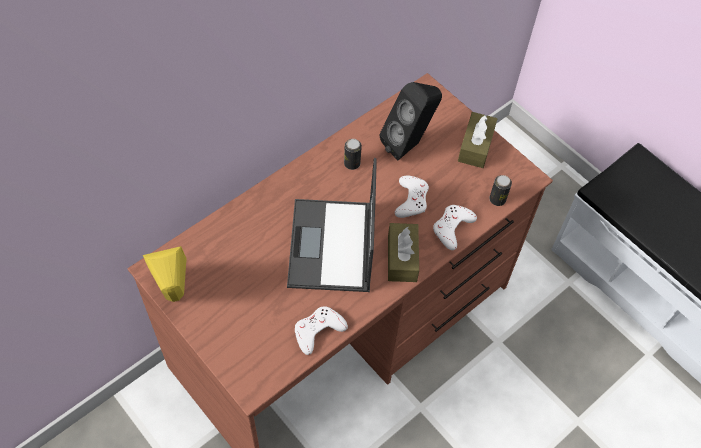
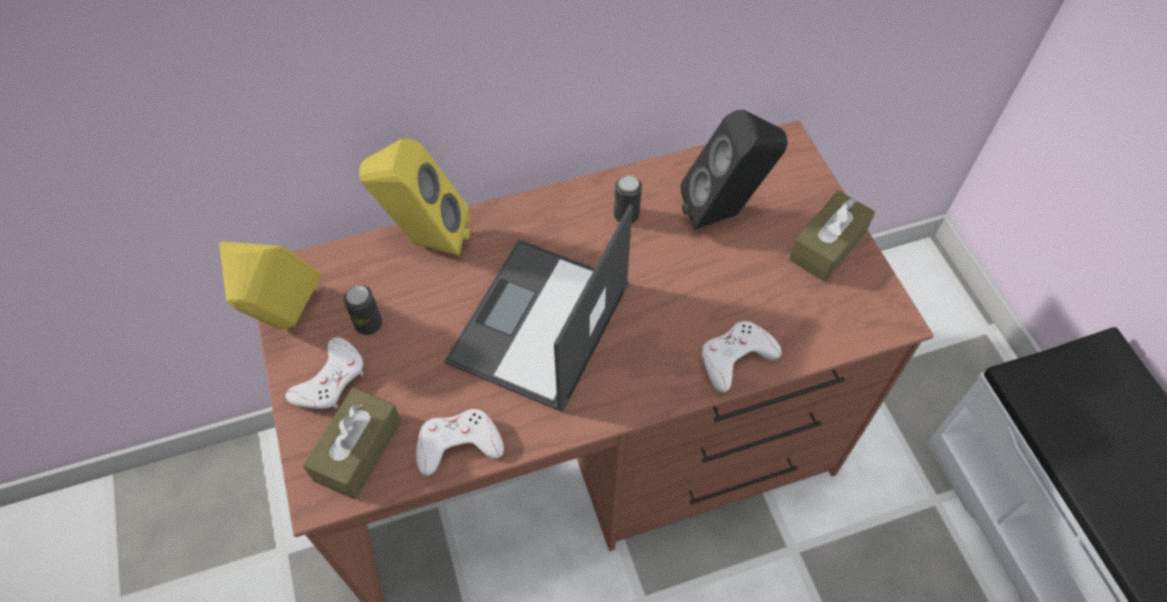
camera: 25 degrees right, 0 degrees up
(236, 218) = (425, 240): none -> yellow speaker
(402, 258) = (636, 377): brown tissue box -> brown tissue box (358, 450)
(411, 199) = (691, 294): white game controller -> white game controller (331, 380)
(497, 199) = (828, 337): can -> can (368, 324)

